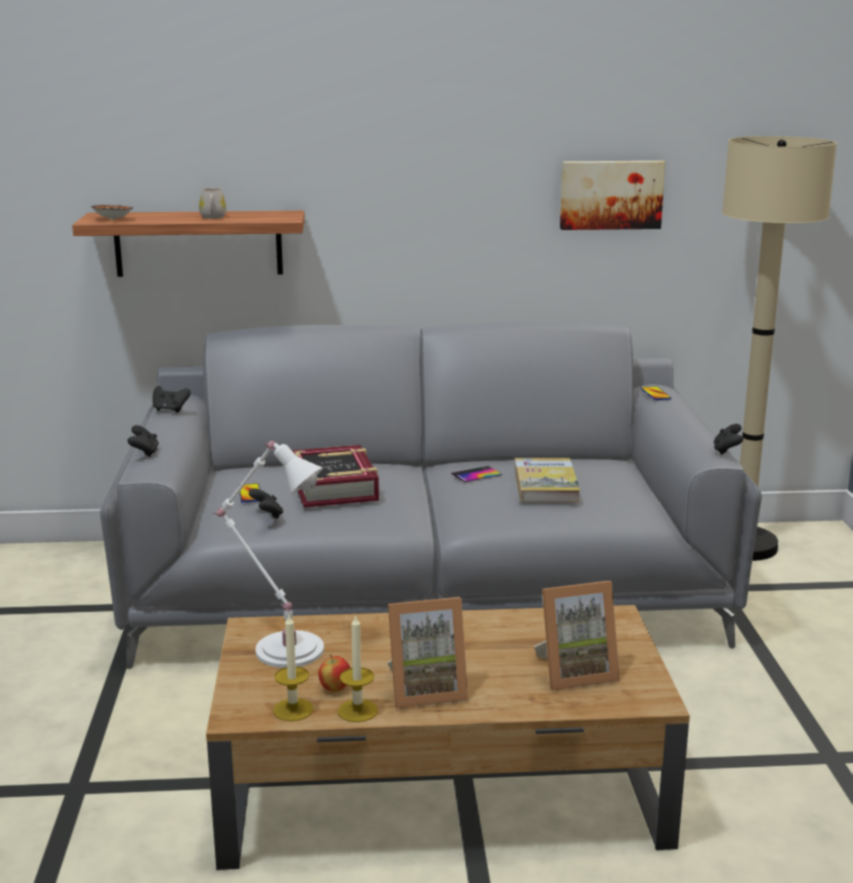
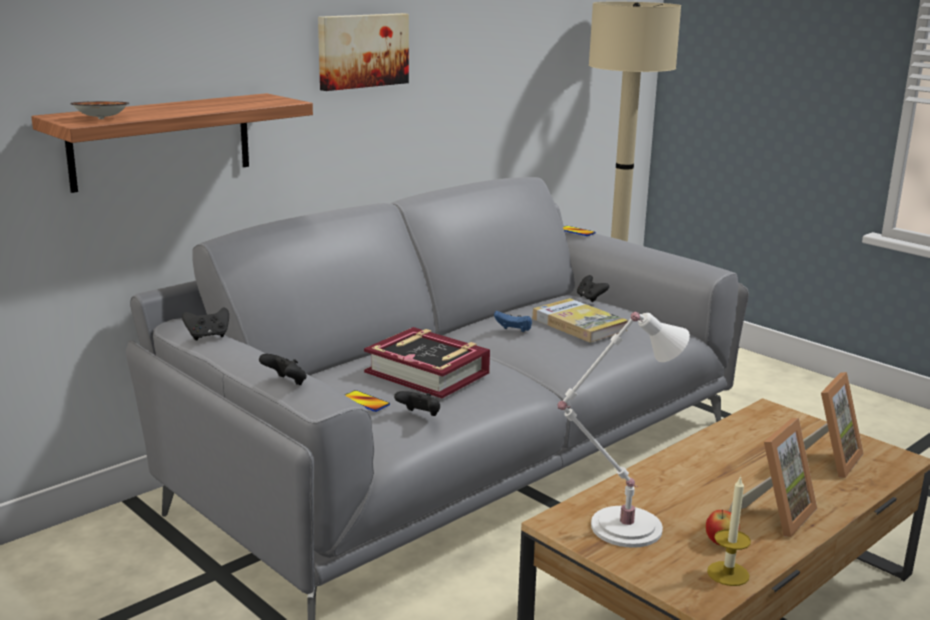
camera: 40 degrees left, 0 degrees up
(213, 217) = (207, 107): white mug -> none
(357, 710) = (768, 551): candle -> none
(476, 474) = (513, 331): phone -> blue game controller
(611, 194) = (505, 58): picture -> picture (362, 50)
(727, 451) = (710, 261): black game controller -> black game controller (590, 298)

